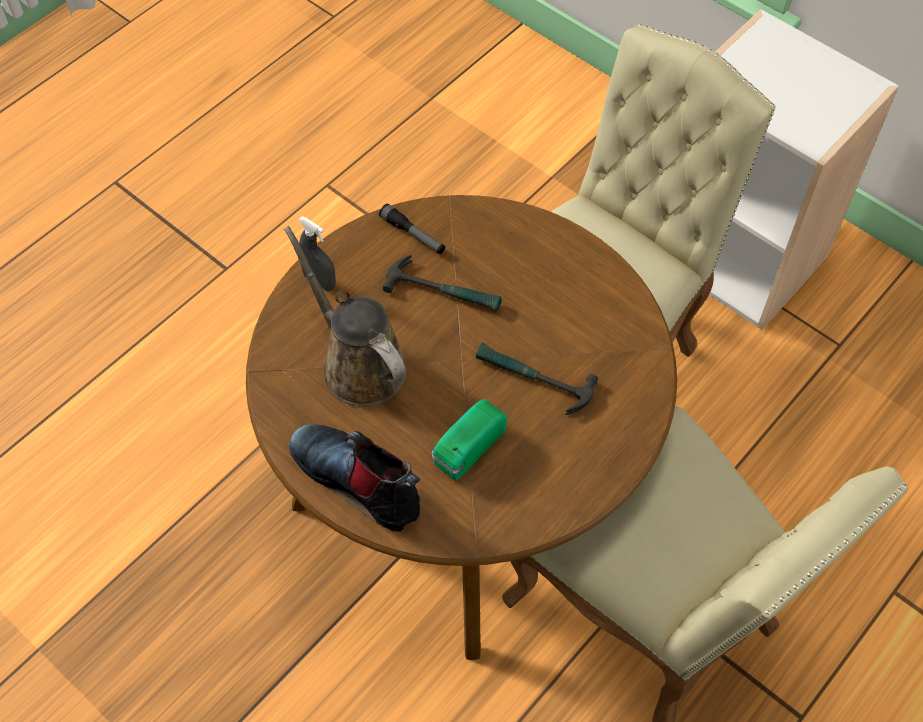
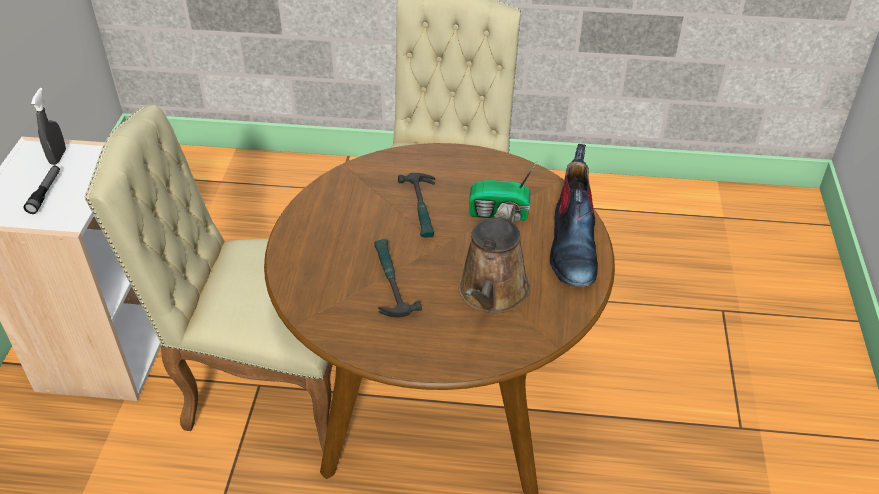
camera: 125 degrees left, 15 degrees down
(319, 281) = (444, 355): grey spray bottle -> grey spray bottle (58, 157)
(413, 234) = (351, 326): flashlight -> flashlight (45, 193)

